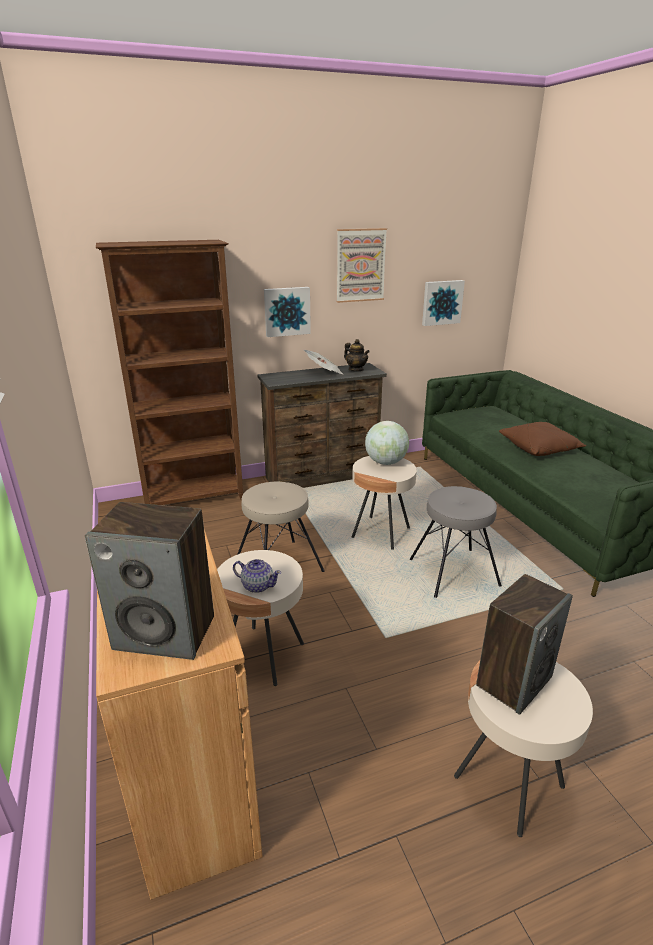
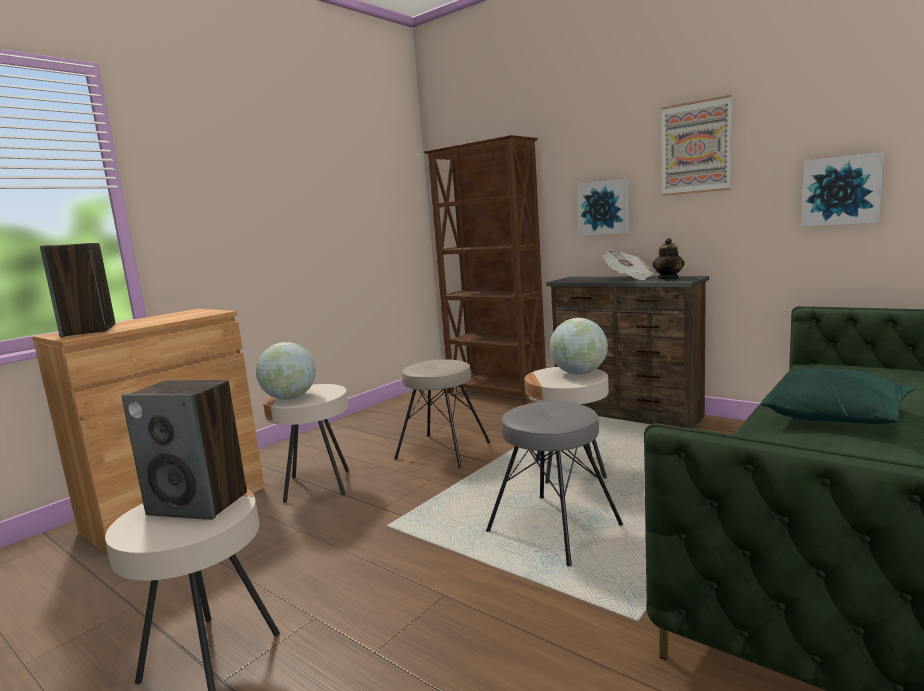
camera: 60 degrees right, 15 degrees down
(257, 585) = (290, 398): teapot -> globe
(539, 448) = (836, 417): brown pillow -> green pillow

